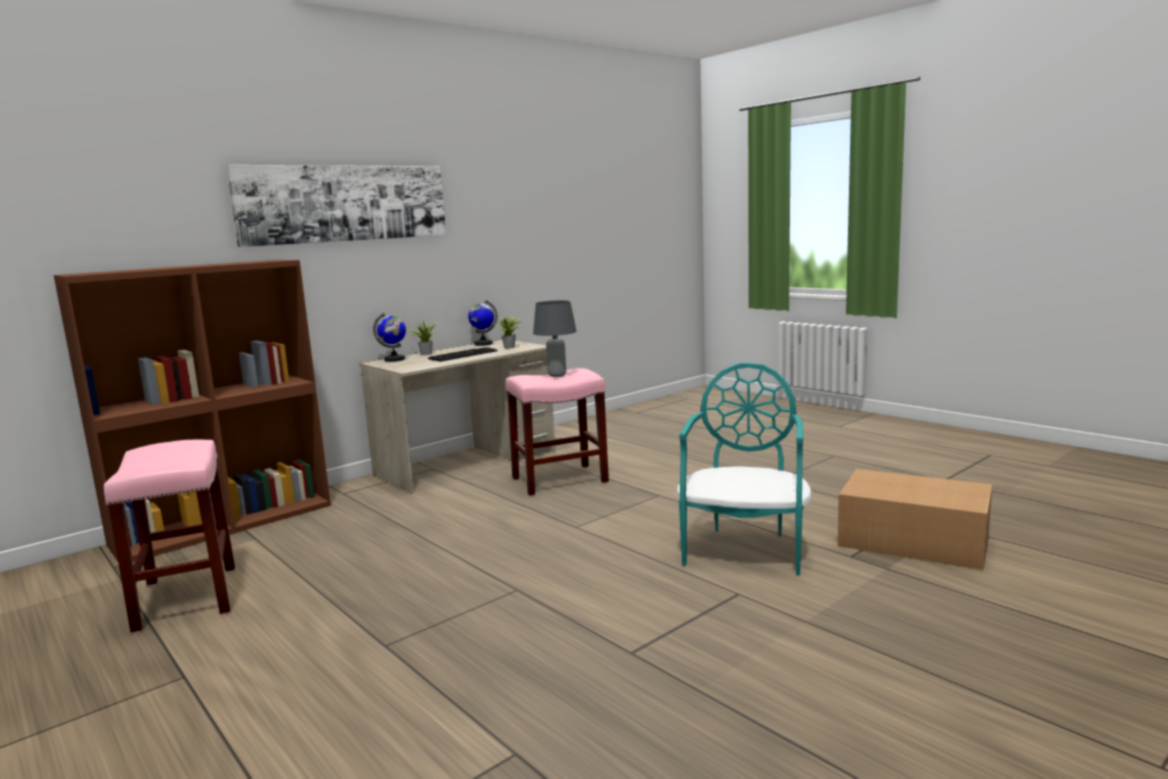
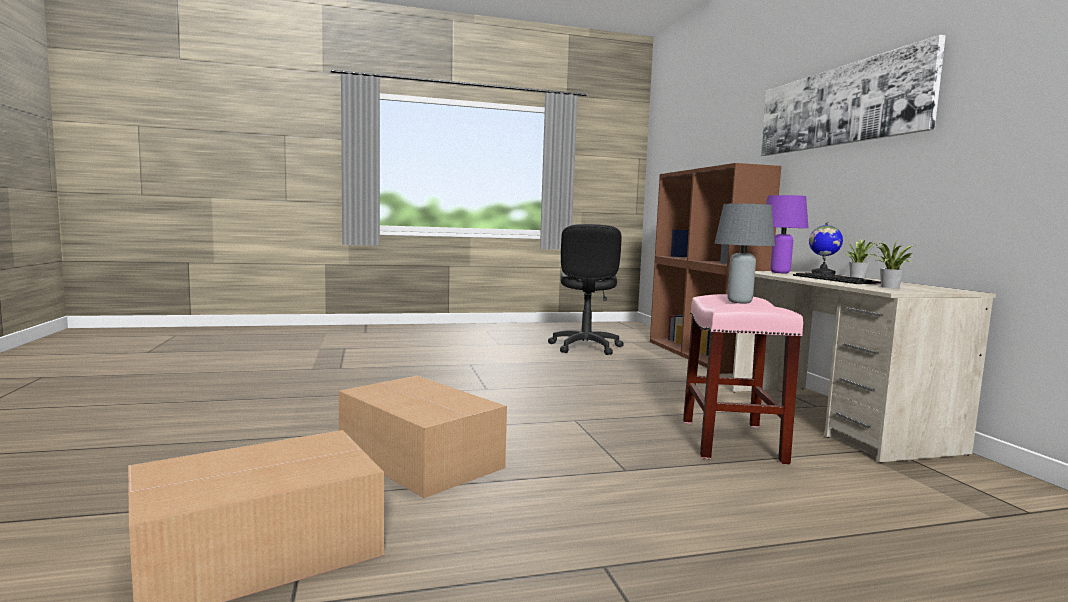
camera: 115 degrees right, 5 degrees down
(188, 598) = (585, 347): pink stool -> black office chair
(409, 365) = (779, 272): none -> purple table lamp
(483, 344) = (934, 287): globe -> none
(745, 549) = (420, 459): turquoise chair -> cardboard box

